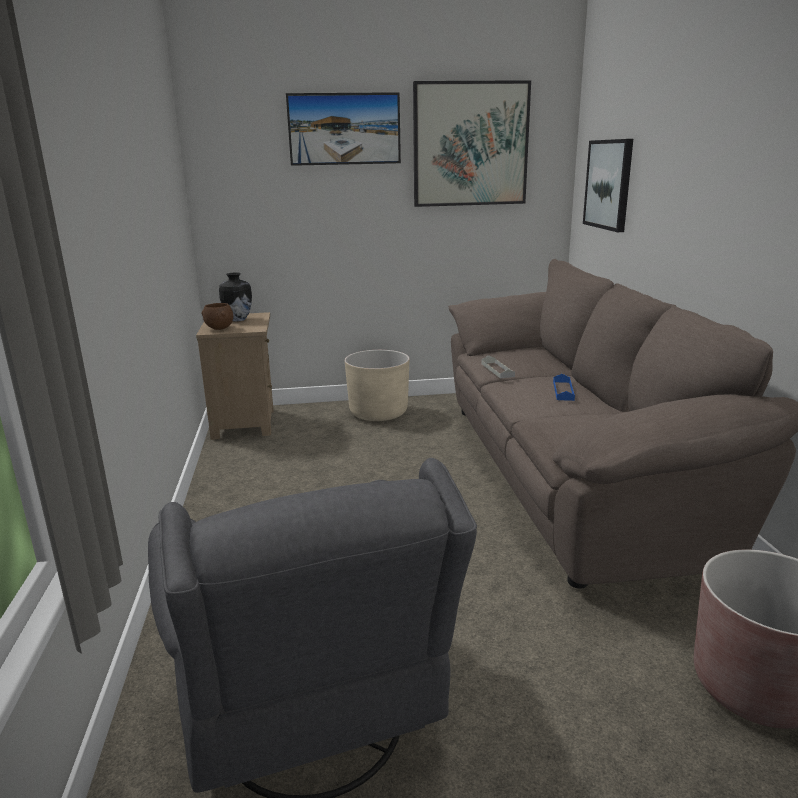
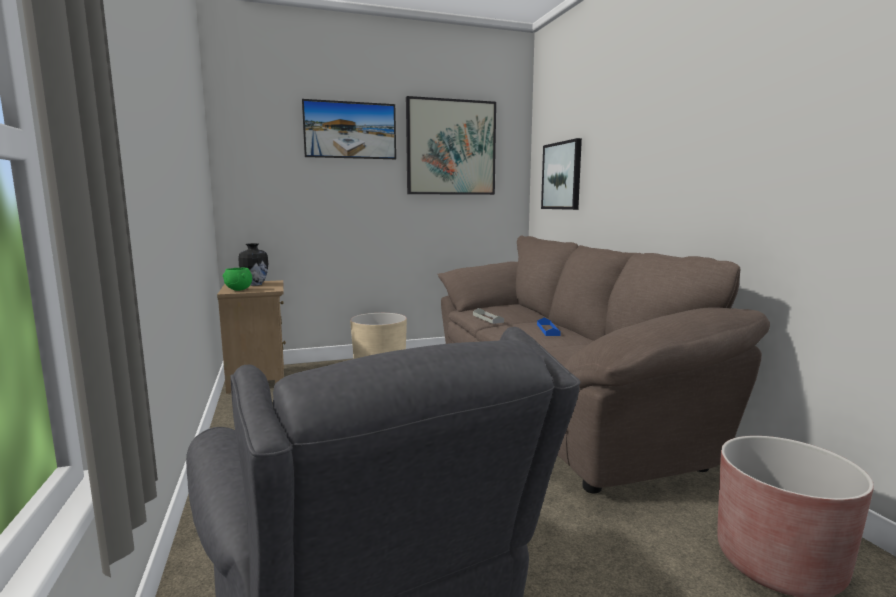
camera: 10 degrees left, 10 degrees down
(219, 329) = (238, 290): brown bowl -> green bowl

